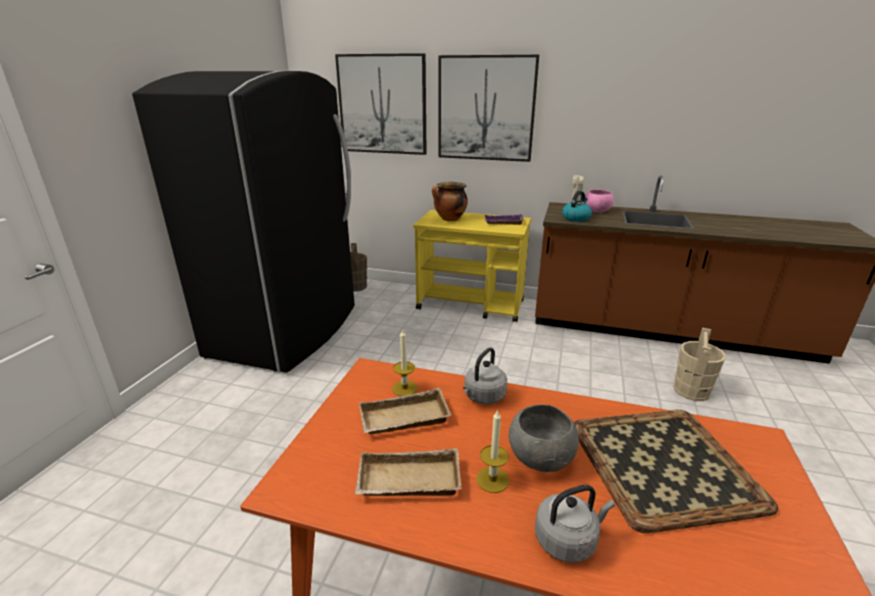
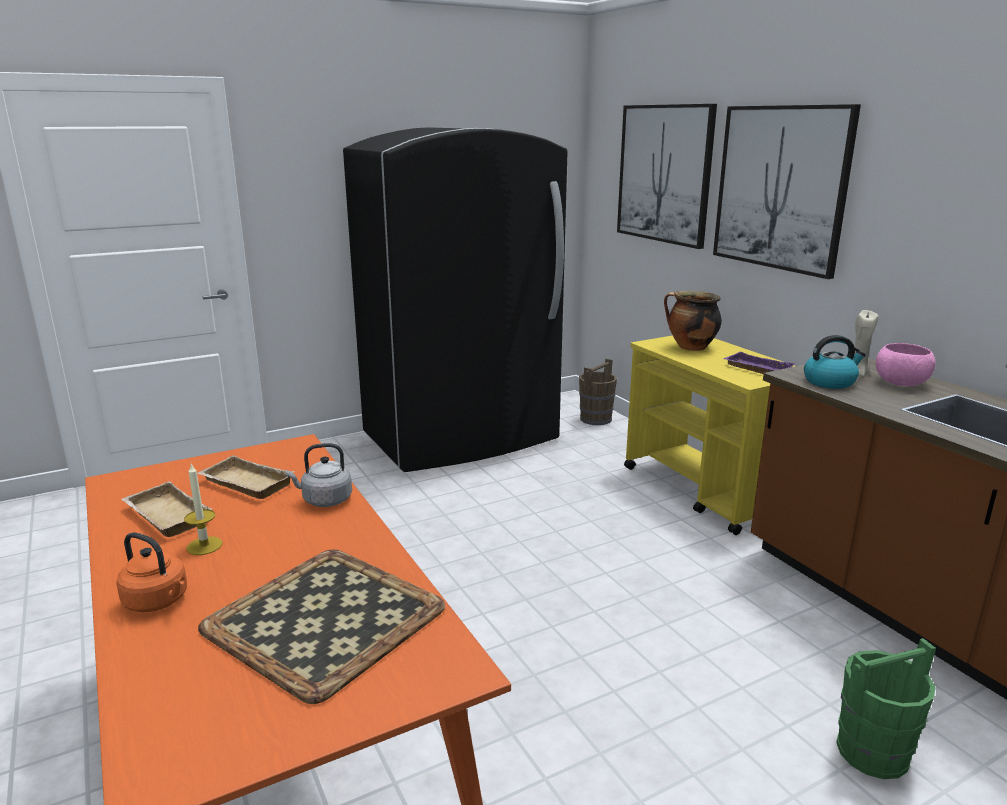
camera: 45 degrees right, 5 degrees down
(404, 388) = (291, 467): candle -> none
(541, 457) = (261, 555): grey bowl -> none
(568, 539) = (158, 601): grey kettle -> orange kettle
(691, 390) = (873, 752): beige bucket -> green bucket

